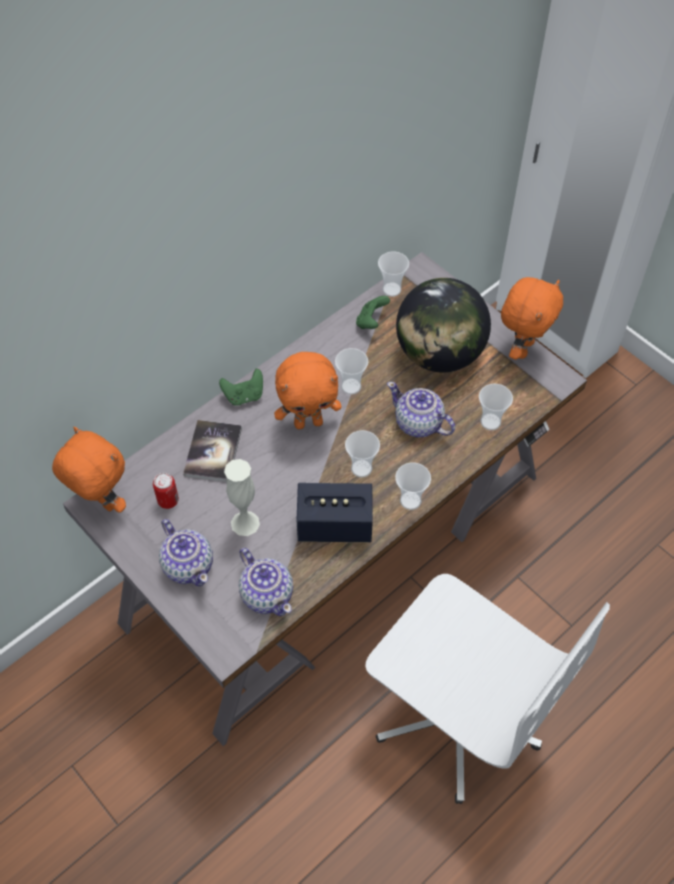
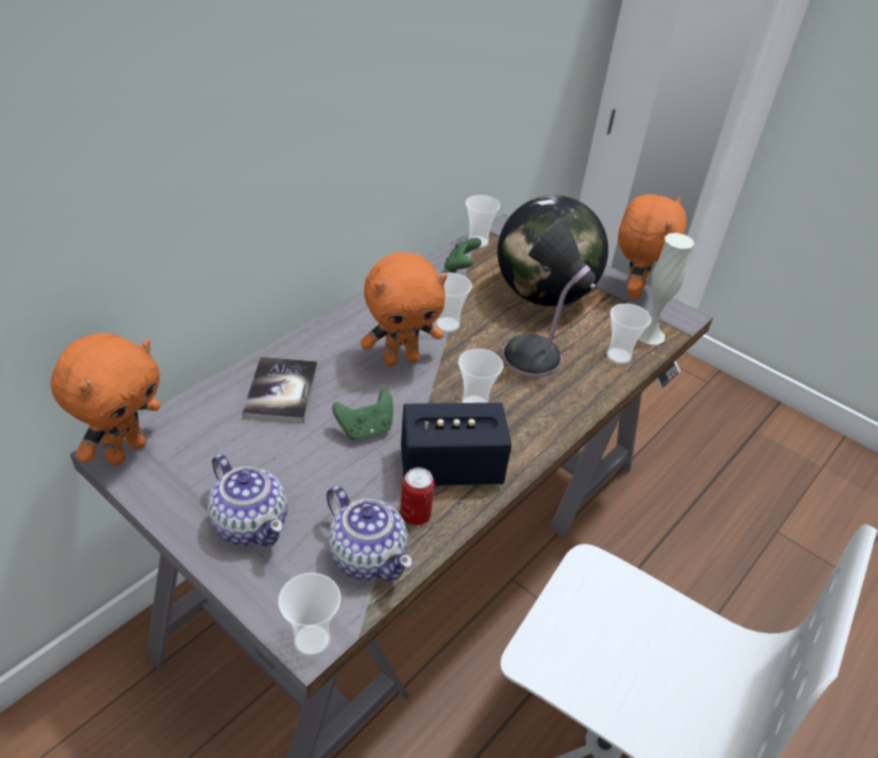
camera: 10 degrees left, 15 degrees down
(101, 502) = (125, 451): orange plush toy -> orange plush toy turned 90 degrees clockwise
(168, 500) = (221, 446): can -> can (415, 515)
(244, 396) = (318, 335): green game controller -> green game controller (365, 429)
(245, 523) = (329, 469): white vase -> white vase (649, 334)
(410, 500) = (543, 437): cup -> cup (312, 640)
(418, 424) = (535, 359): teapot -> table lamp

